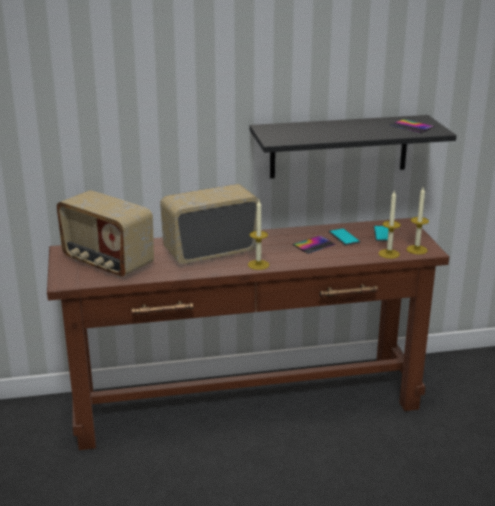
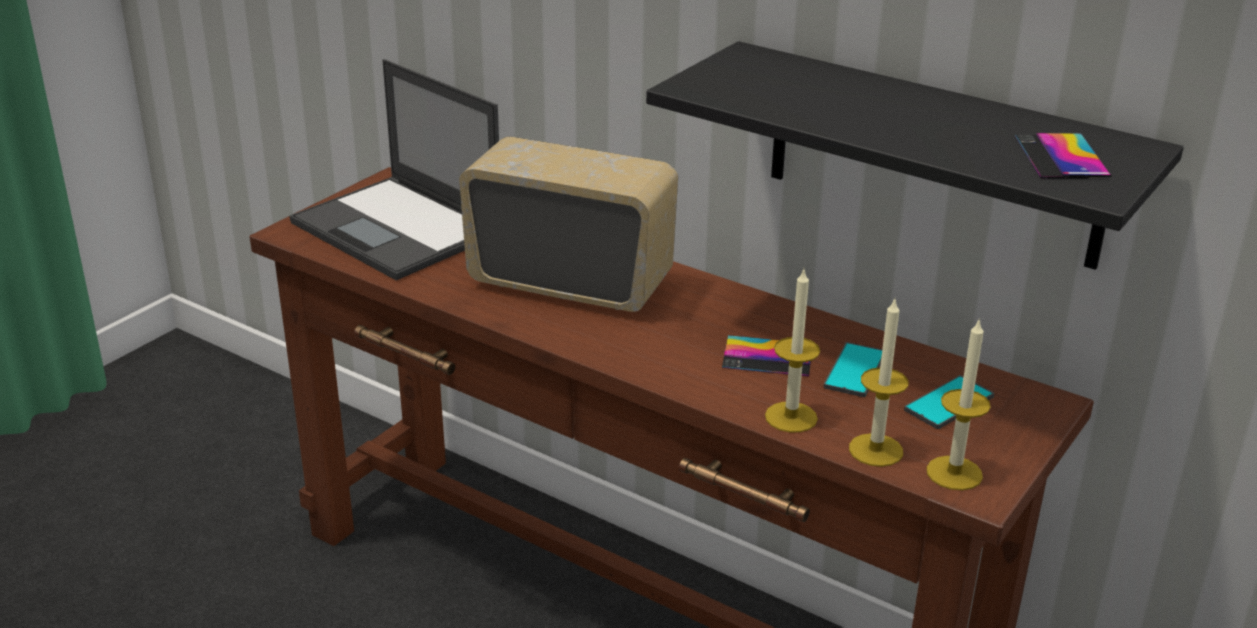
camera: 45 degrees right, 5 degrees up
(107, 263) = (399, 228): radio -> laptop
(258, 265) = (597, 344): candle -> candle (791, 417)

